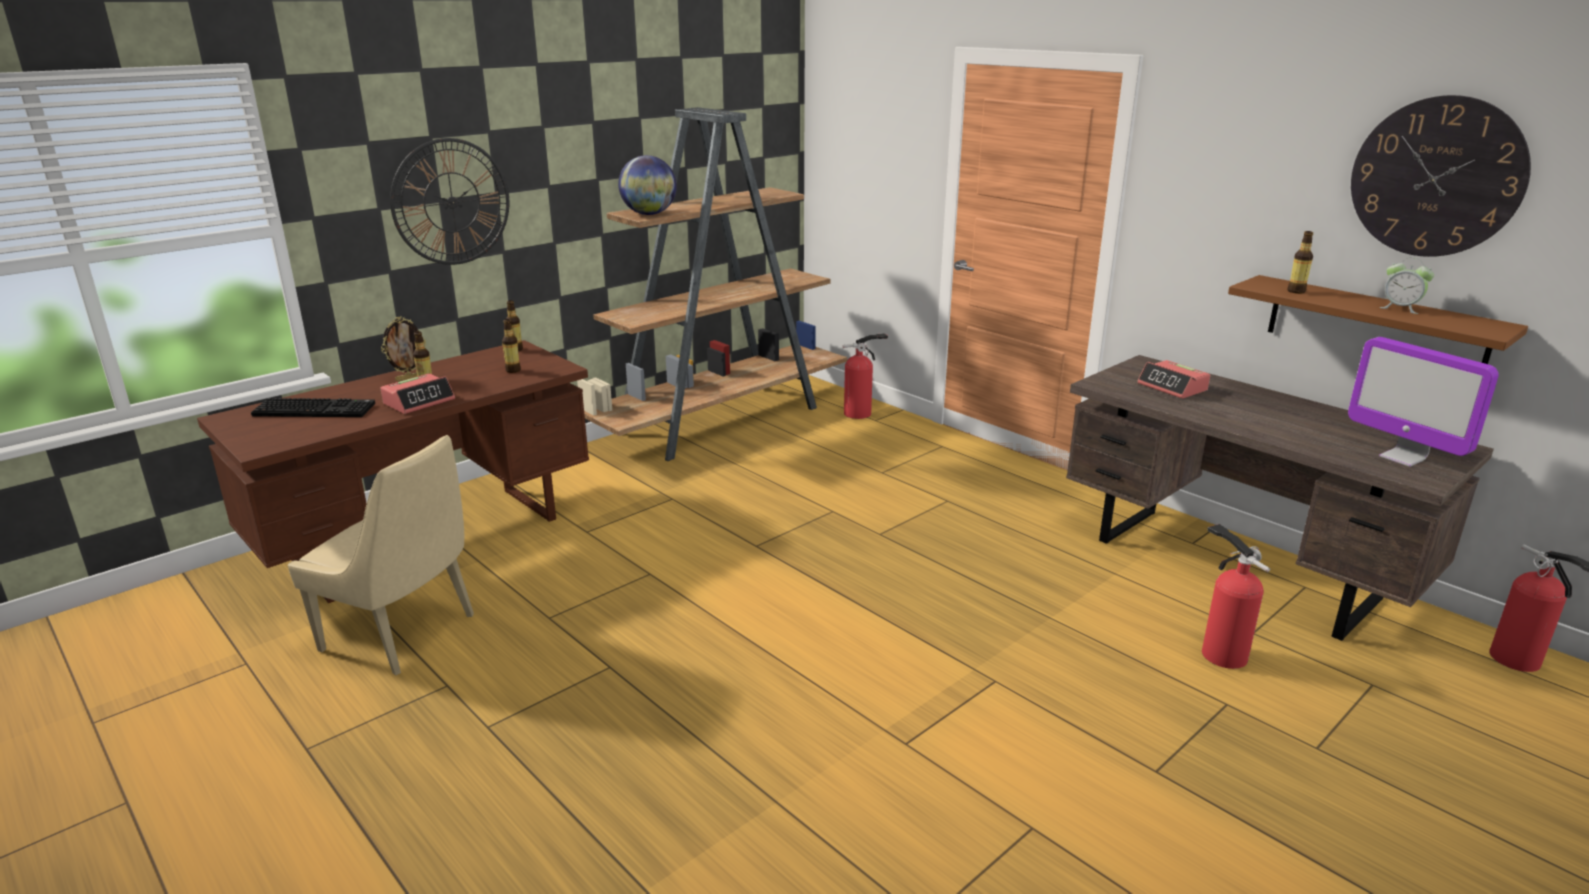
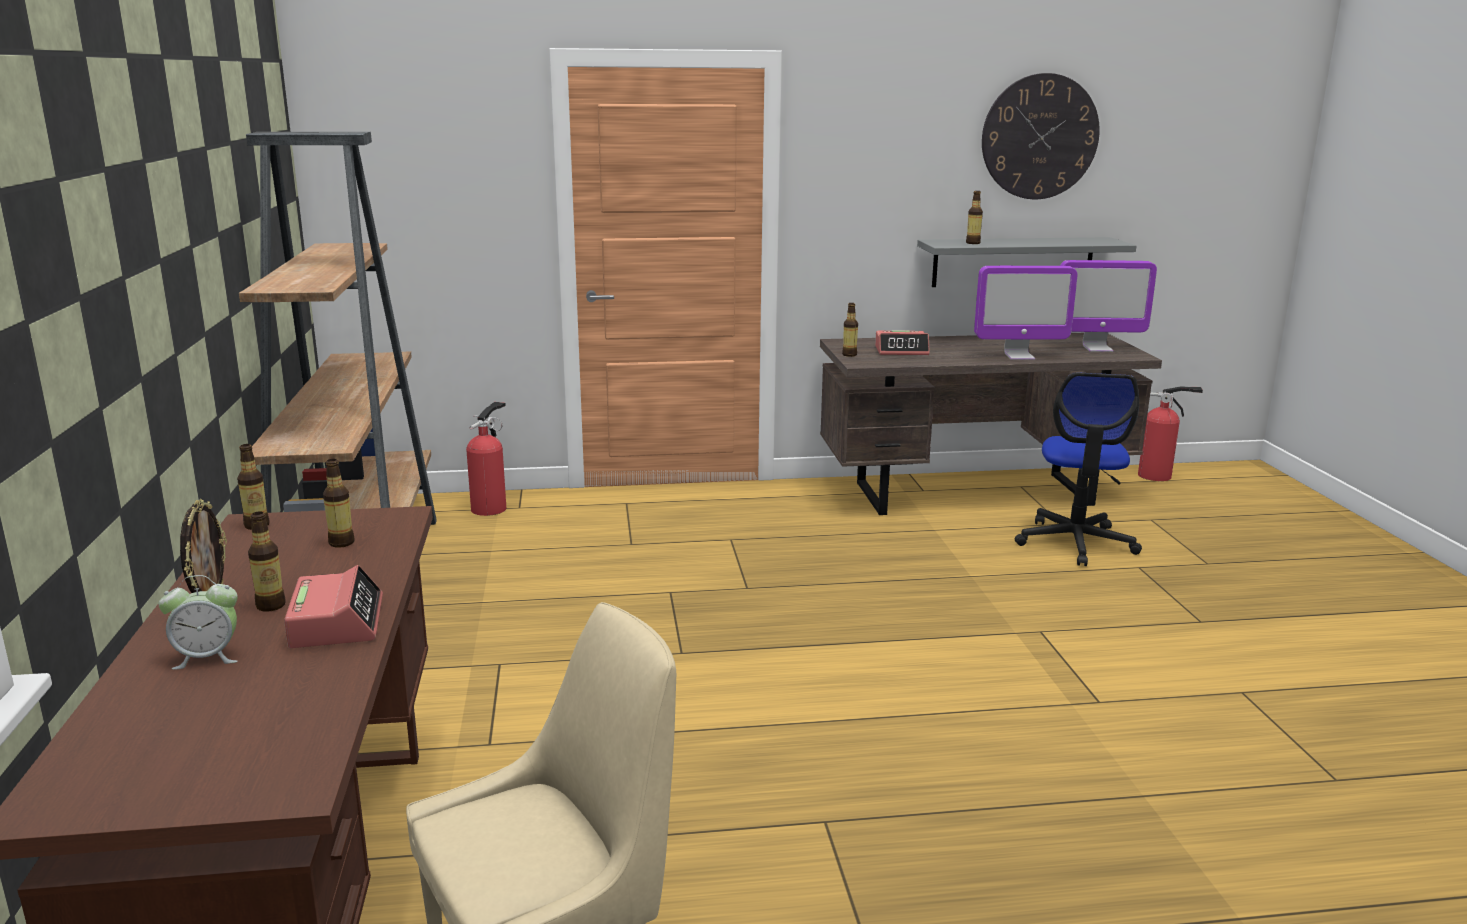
camera: 55 degrees left, 5 degrees down
(316, 409) = (197, 708): keyboard -> none
(451, 202) = (96, 298): wall clock -> none
(649, 214) = (306, 284): globe -> none
(1113, 374) = (849, 355): none -> bottle
(1220, 652) = (1075, 543): fire extinguisher -> office chair
(1273, 431) = (1019, 356): none -> monitor
(1375, 326) = (1012, 262): brown shelf -> grey shelf
(1400, 308) = (1044, 240): alarm clock -> alarm clock (207, 657)

